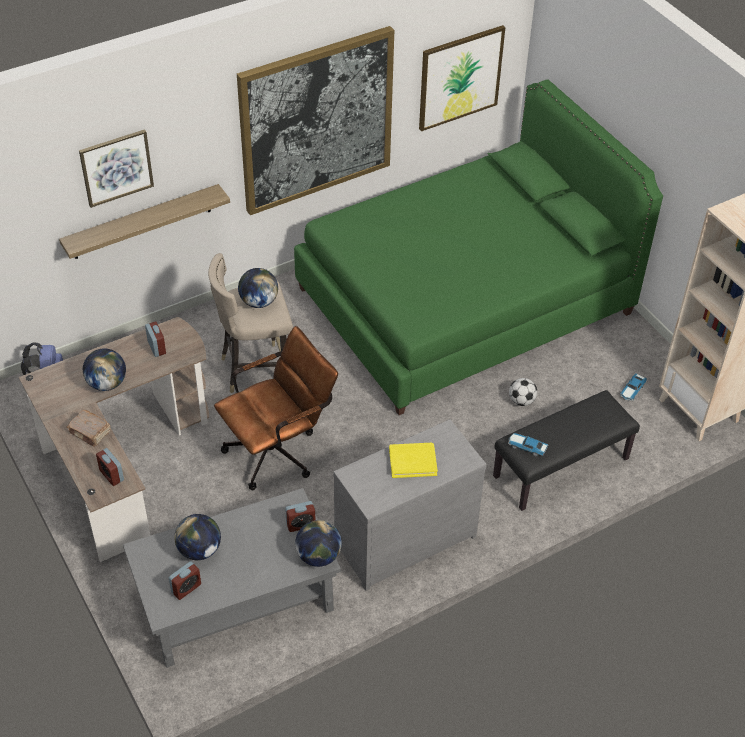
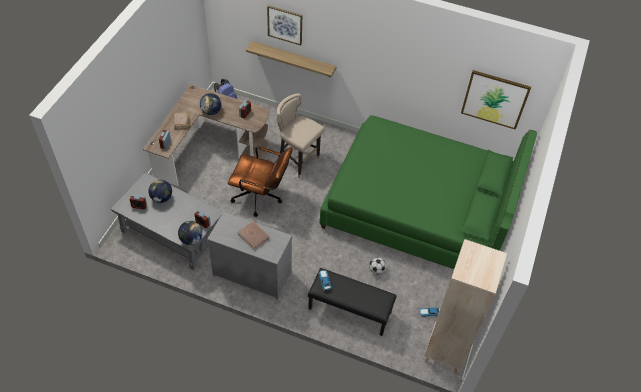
camera: 50 degrees right, 5 degrees up
(259, 302) = (303, 128): globe -> none
(316, 120) = (398, 68): picture -> none
(412, 461) = (253, 236): yellow book -> brown book

